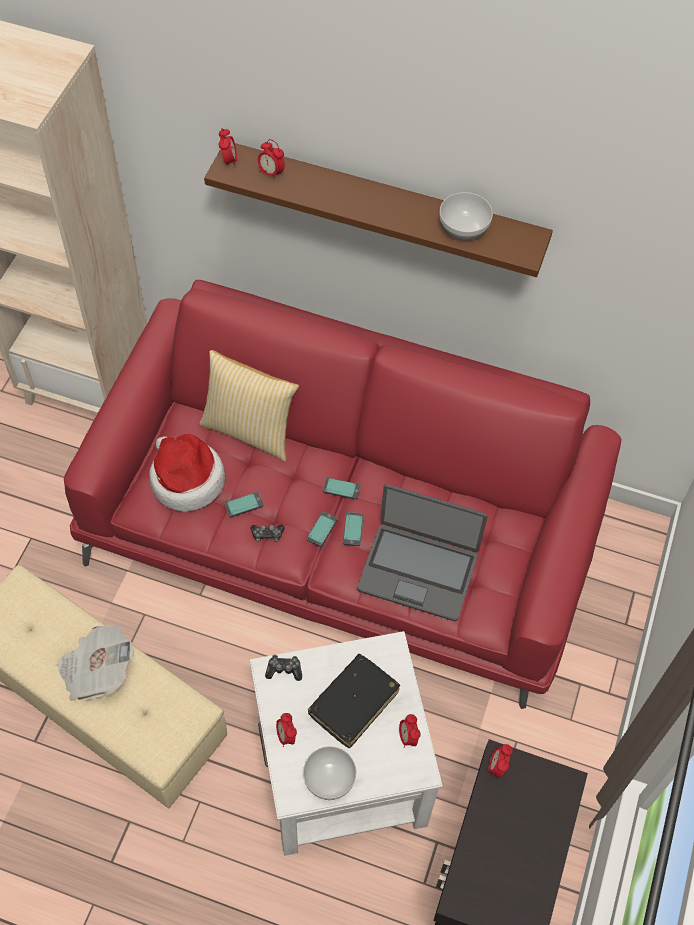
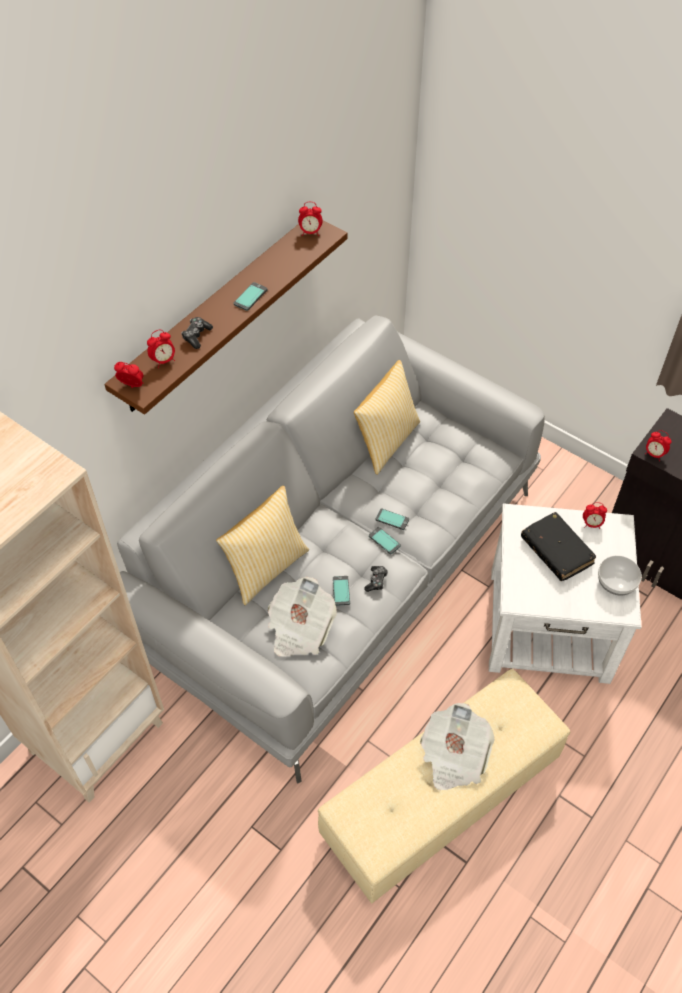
camera: 70 degrees left, 5 degrees down
(186, 480) = (299, 628): hat -> newspaper
(284, 670) = (516, 590): game controller -> game controller (196, 336)
(286, 736) = (574, 603): alarm clock -> alarm clock (310, 232)
(341, 488) = (350, 517): phone -> phone (250, 297)
(343, 533) = (341, 567): red sofa -> grey sofa
(418, 571) = (443, 487): laptop -> none
(461, 496) = (386, 442): none -> pillow
(463, 228) = (285, 260): bowl -> none

